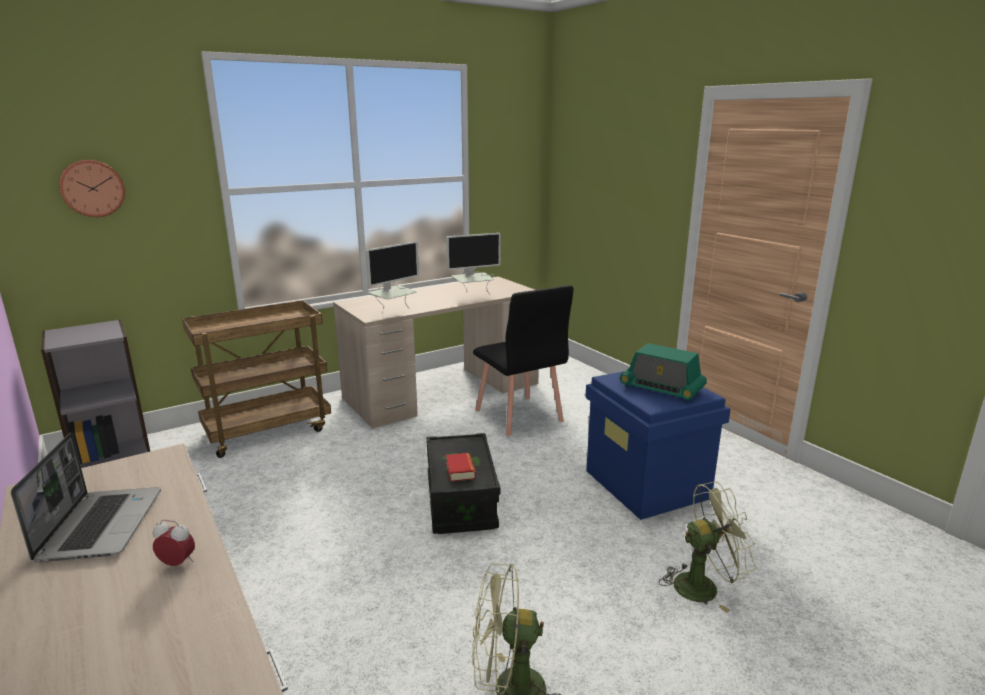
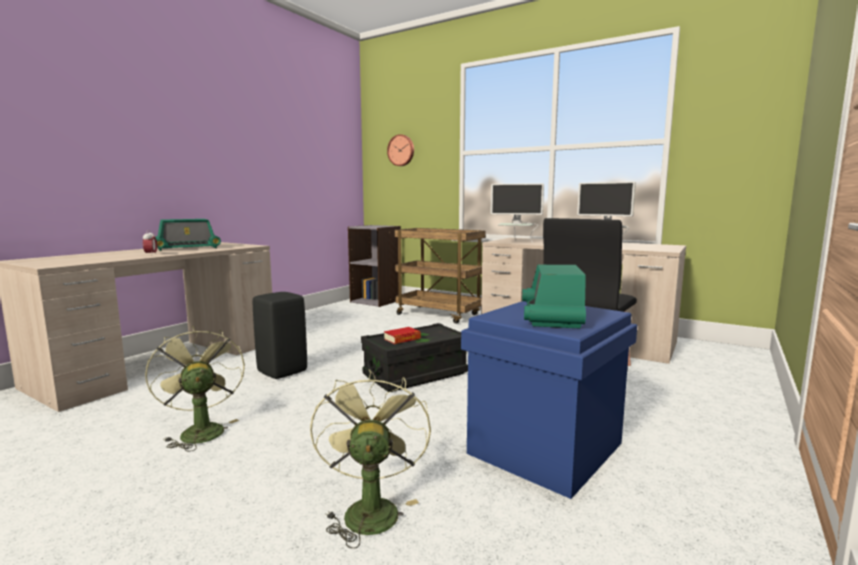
camera: 65 degrees right, 10 degrees down
(101, 524) = (187, 248): laptop -> radio
(361, 600) = (282, 372): none -> black stool
(704, 585) = (369, 508): green fan -> green fan turned 150 degrees counterclockwise

